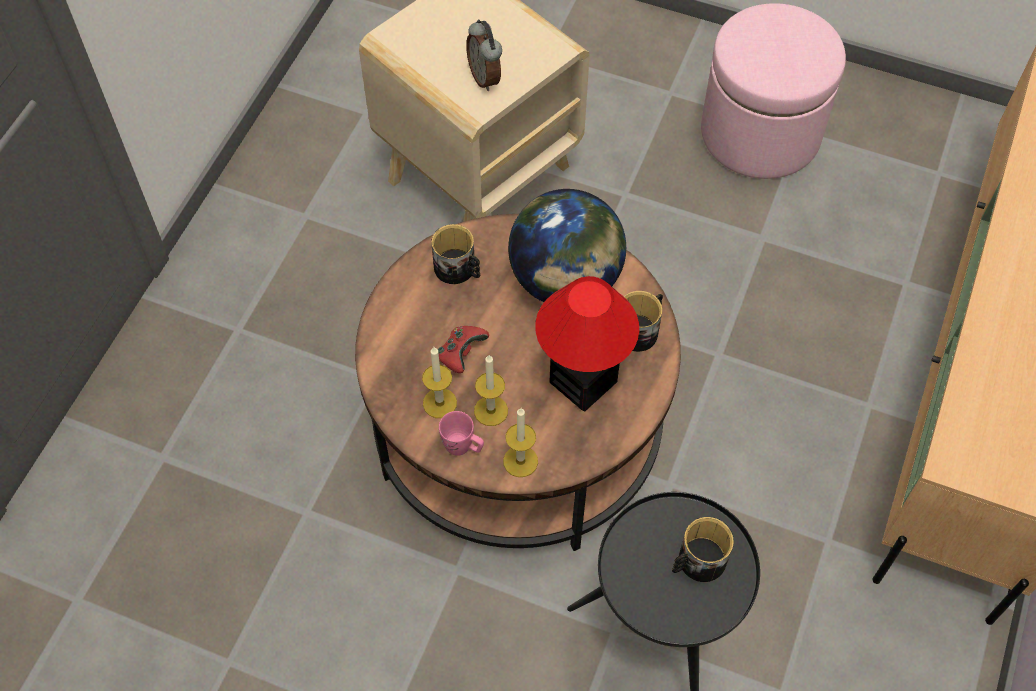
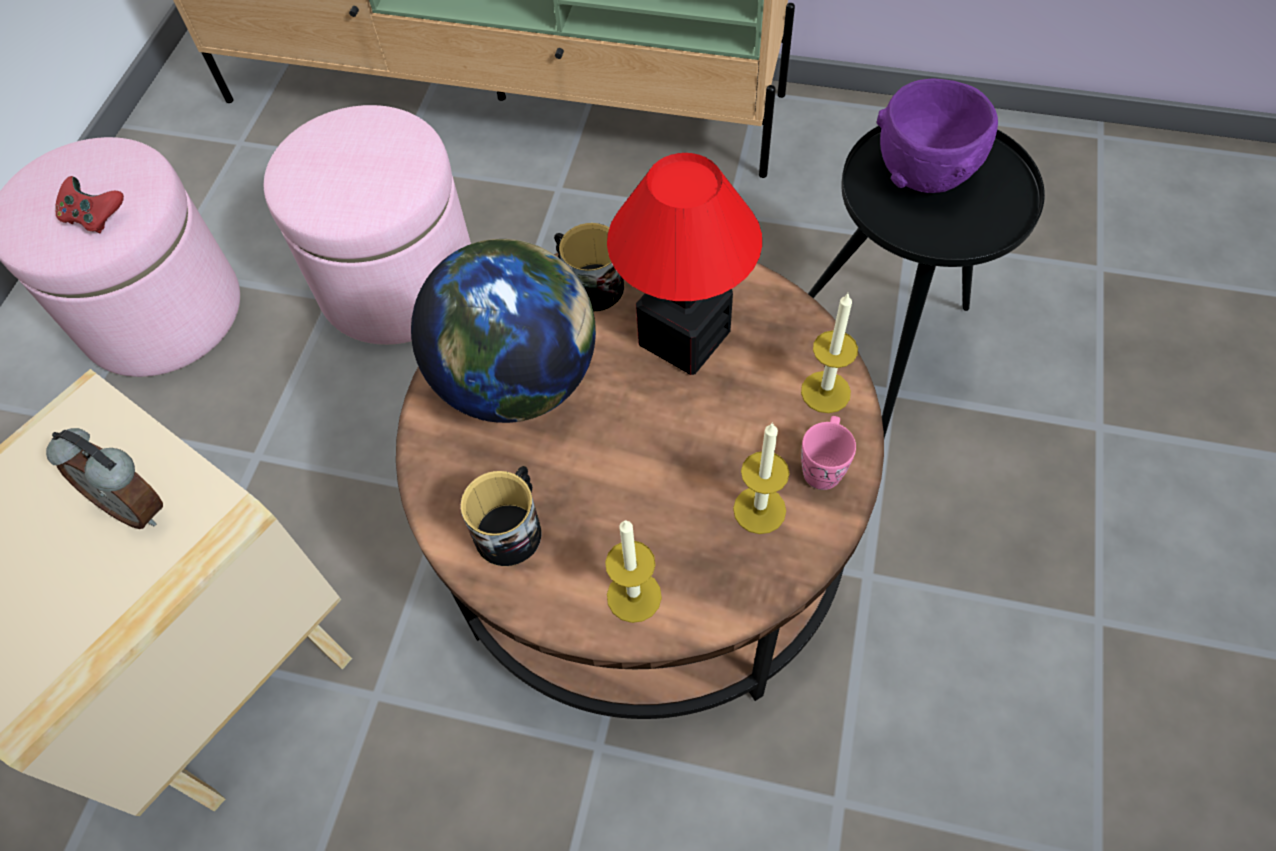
camera: 95 degrees left, 0 degrees up
(461, 354) = (668, 496): red game controller -> red game controller (95, 217)
(485, 77) = (137, 505): alarm clock -> alarm clock turned 60 degrees clockwise
(491, 410) = (756, 440): candle -> candle (634, 596)
(697, 562) = (926, 173): mug -> purple bowl
(774, 281) = (398, 282): none -> pink ottoman

